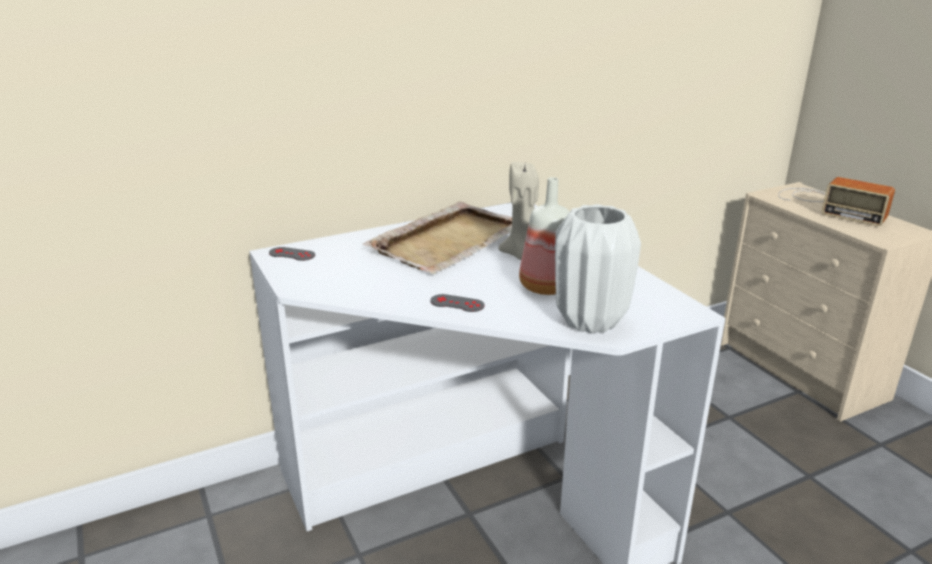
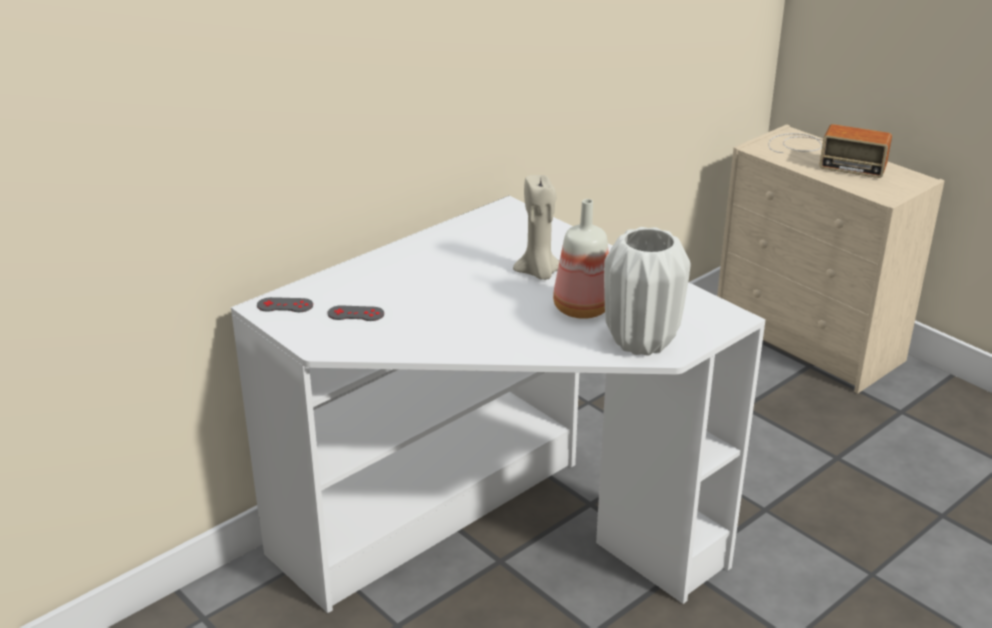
camera: 15 degrees left, 5 degrees up
(449, 240) = (451, 264): beige tray -> none
(457, 303) = (501, 341): grey game controller -> grey game controller (355, 314)

